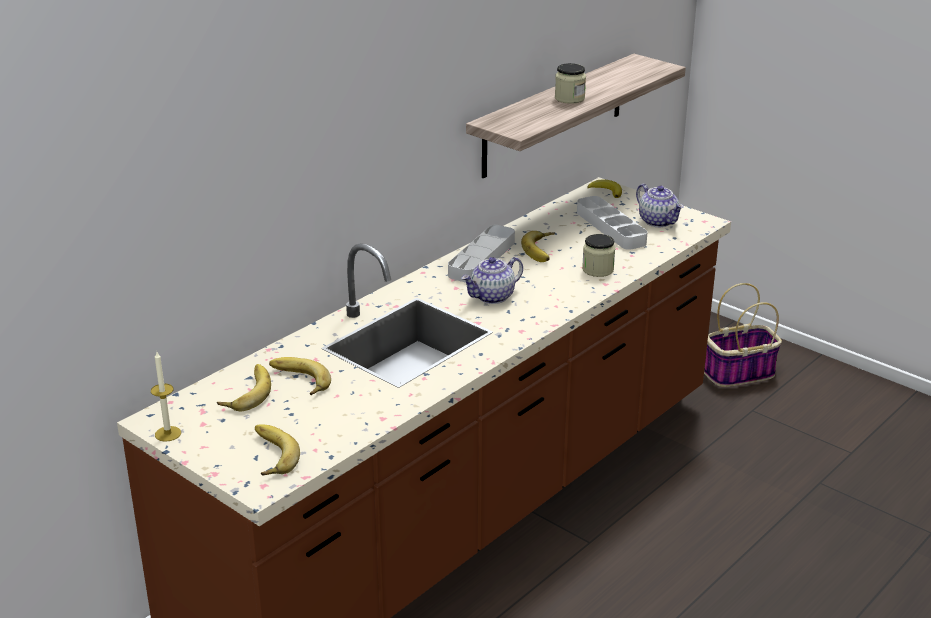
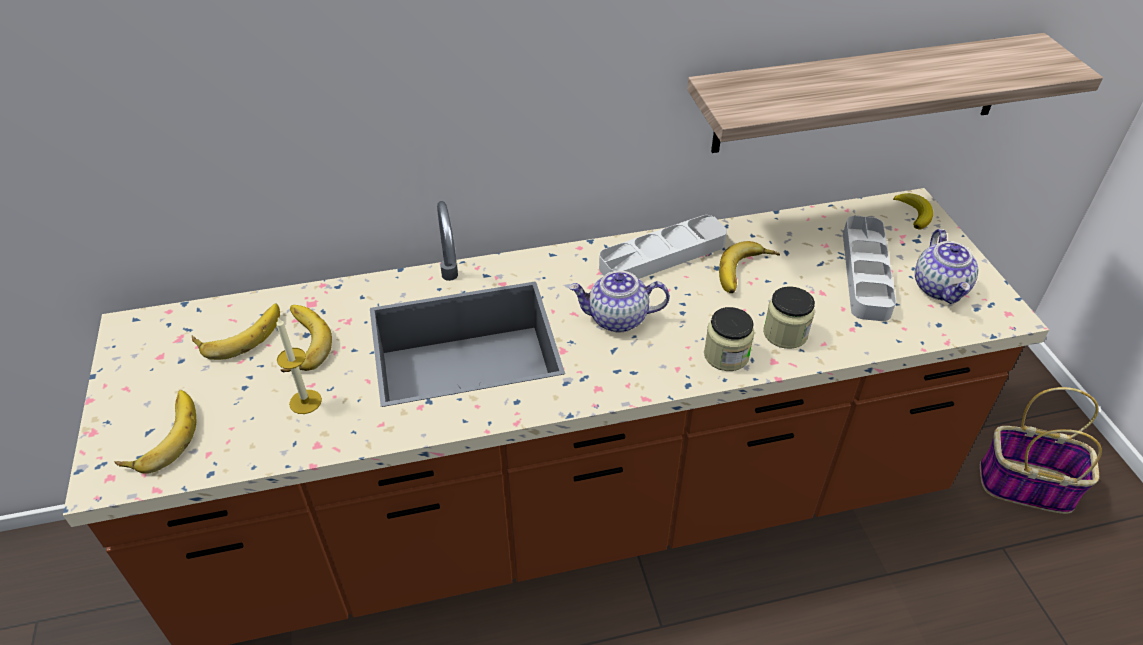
camera: 35 degrees right, 15 degrees up
(168, 434) = (119, 353): candle -> candle (305, 402)
(569, 98) = (868, 80): jar -> jar (726, 355)

